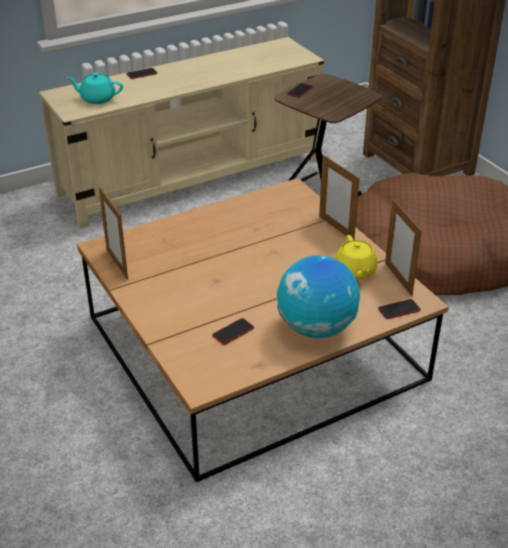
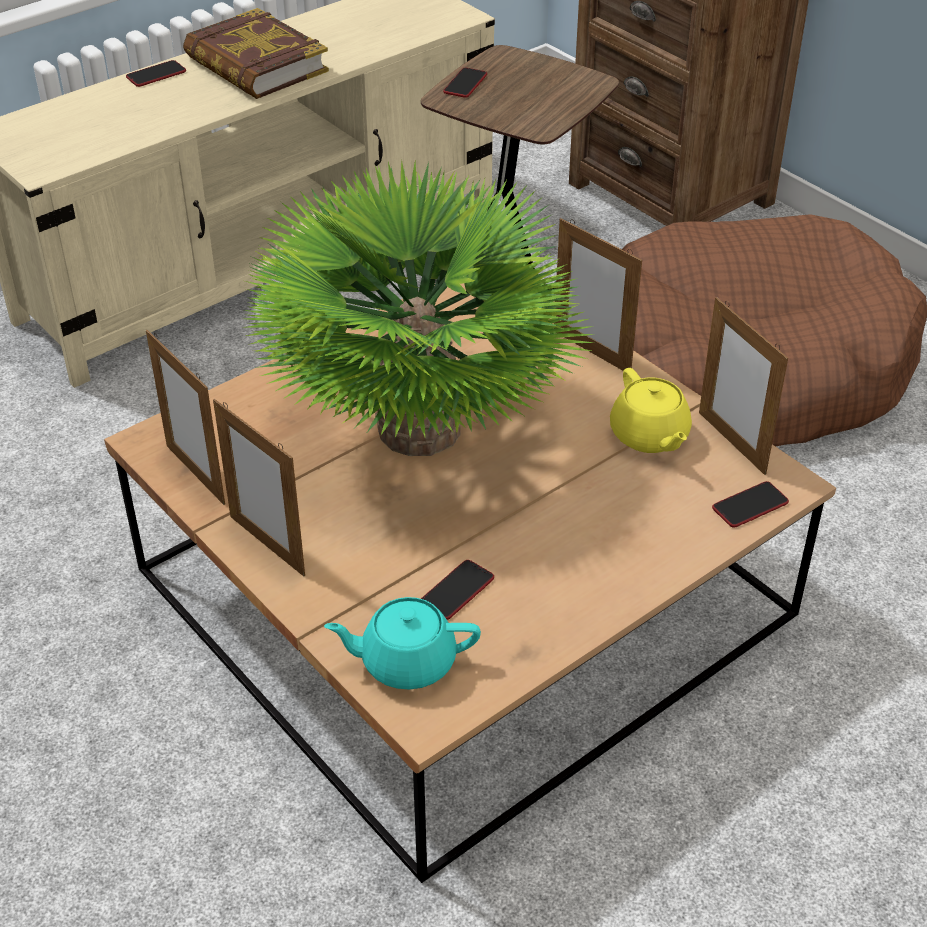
camera: 10 degrees left, 5 degrees up
(97, 99) = (82, 135): turquoise teapot -> turquoise teapot (406, 662)
(143, 300) = (267, 545): none -> picture frame
(193, 73) = (256, 65): none -> book
(236, 255) = (420, 429): none -> potted plant
(316, 328) = (609, 562): globe -> none

